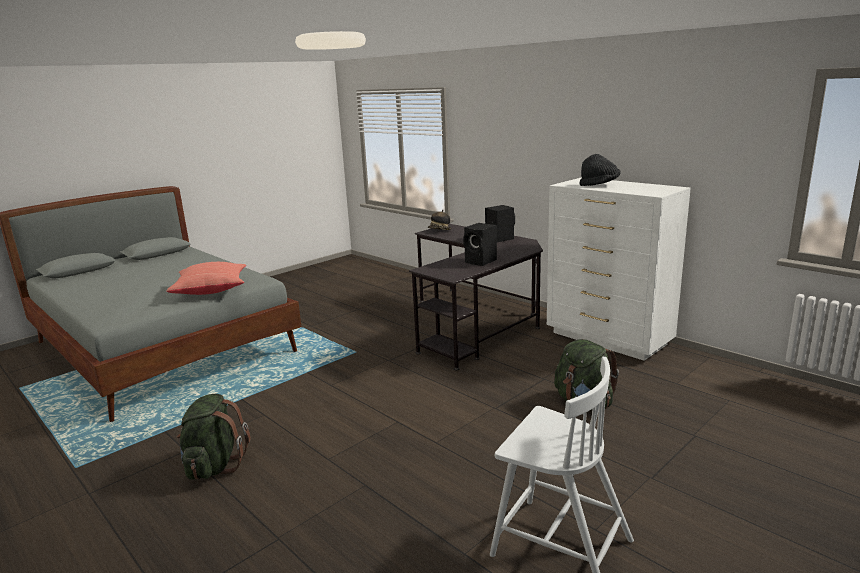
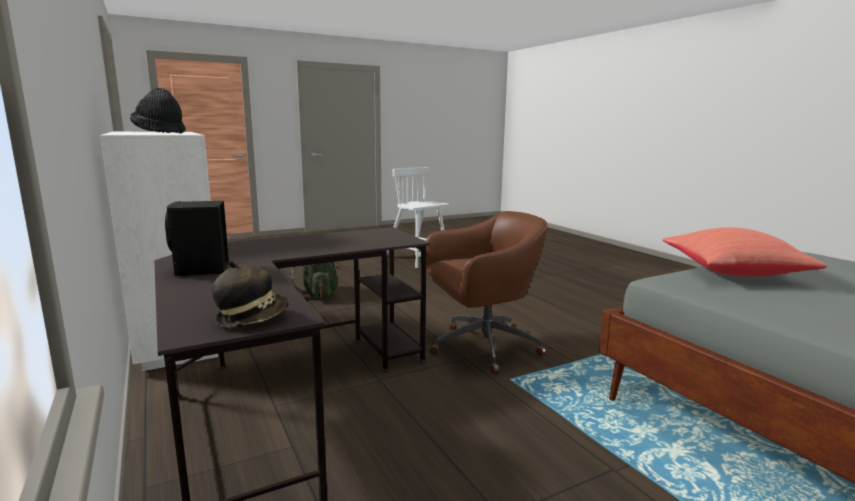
camera: 165 degrees left, 5 degrees down
(214, 465) = (619, 302): green backpack -> none
(379, 371) = (481, 347): none -> brown office chair
(481, 261) = (321, 240): black speaker -> none

